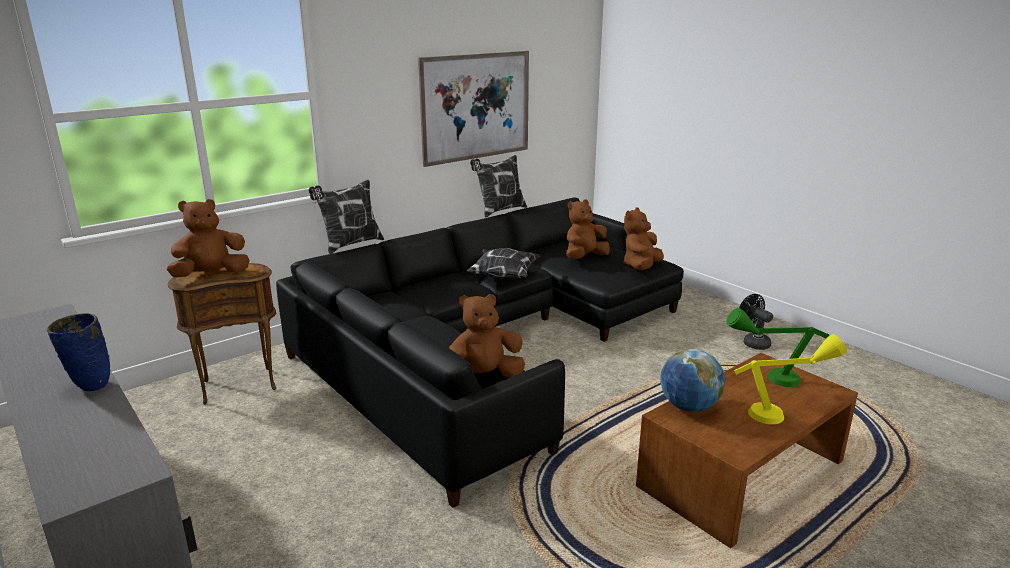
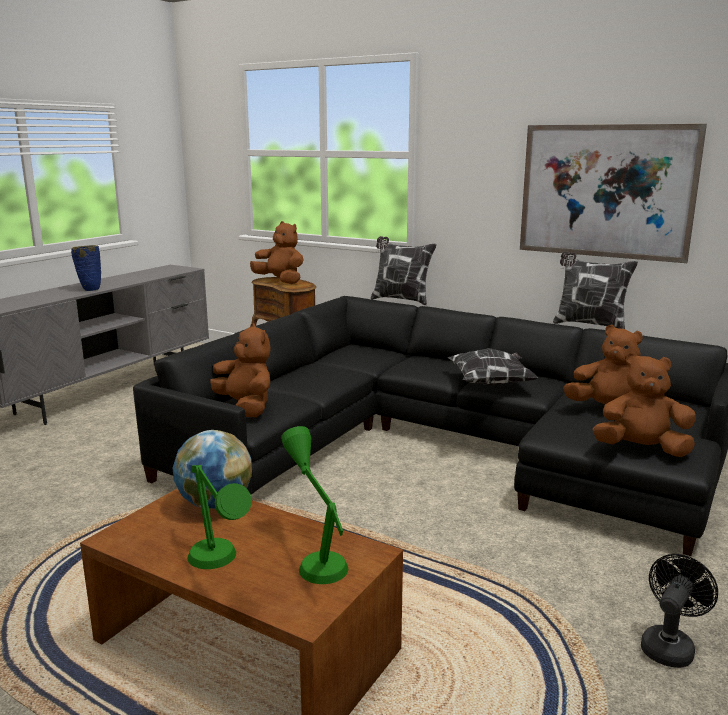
camera: 70 degrees right, 5 degrees down
(783, 413) = (219, 568): yellow table lamp -> green table lamp

